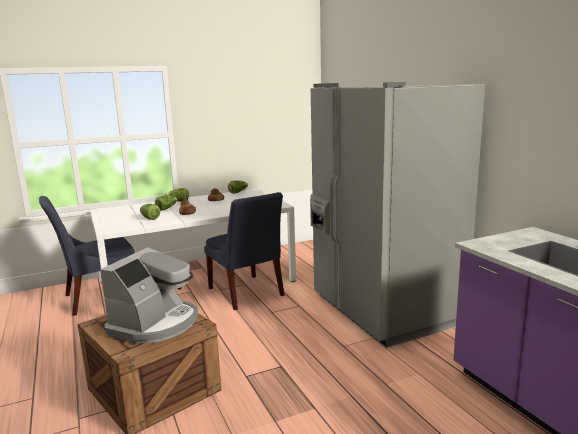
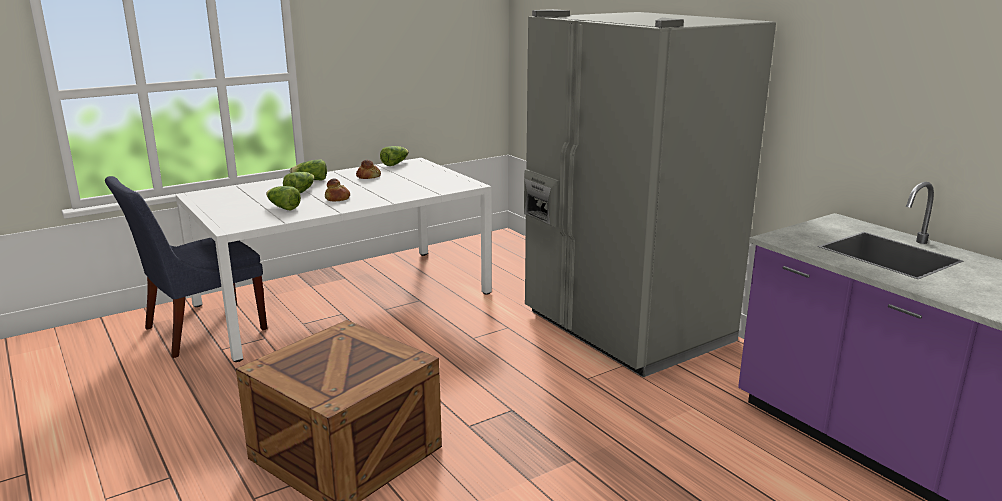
camera: 10 degrees left, 5 degrees up
(156, 324) = (353, 362): coffee machine -> none
(246, 293) = (426, 313): blue chair -> none

